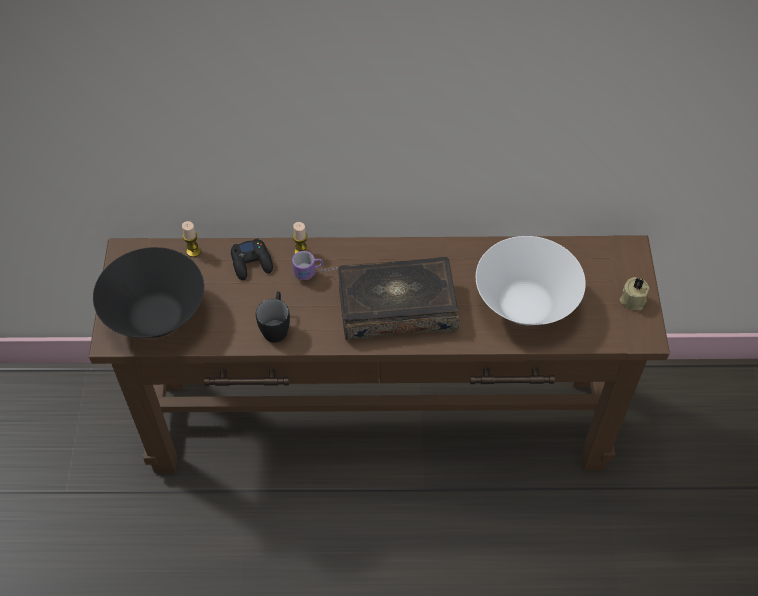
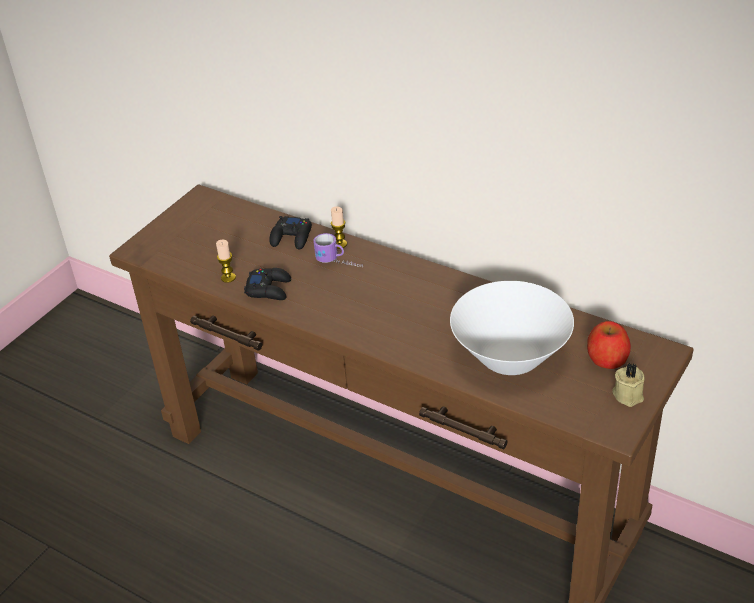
camera: 35 degrees right, 15 degrees down
(156, 316) = (183, 247): black bowl -> none
(193, 251) = (253, 214): candle -> candle (228, 278)
(276, 326) = (269, 289): black mug -> black game controller
(397, 307) = (386, 314): book -> none
(595, 273) = (607, 358): none -> apple

